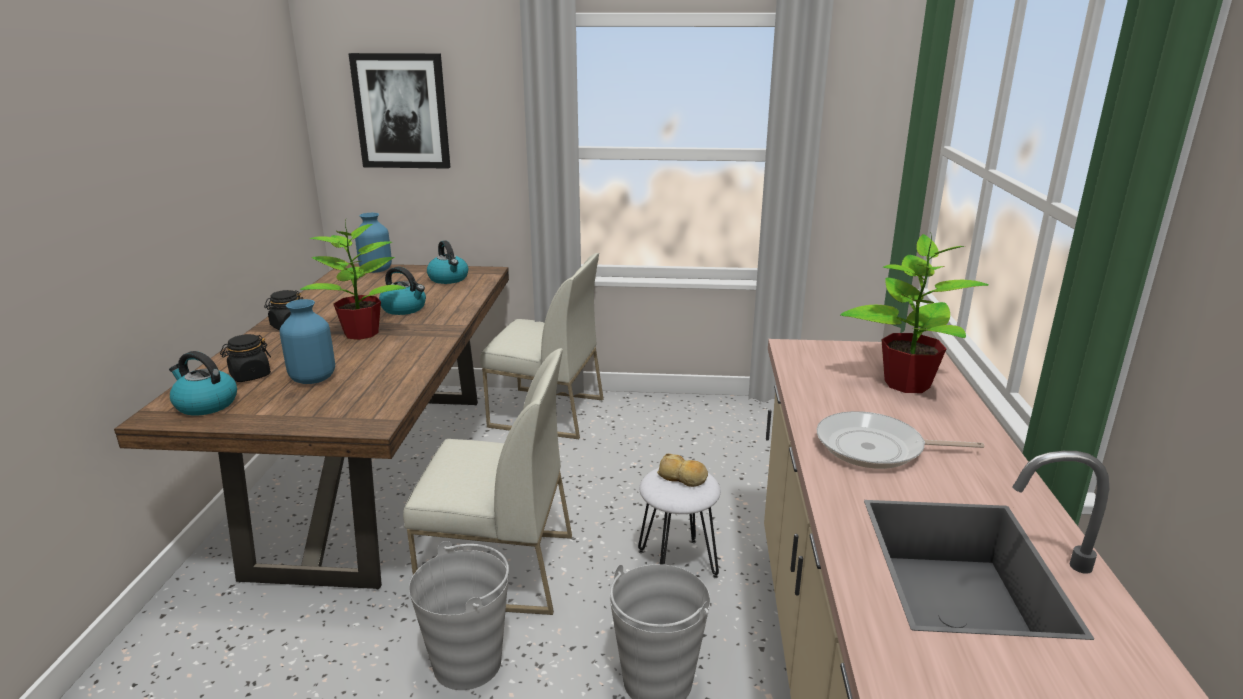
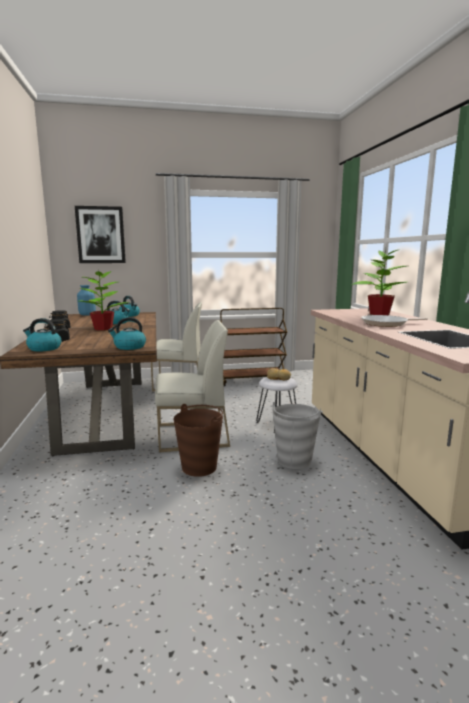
camera: 15 degrees left, 10 degrees down
(312, 378) = (94, 340): blue vase -> none
(351, 418) = (129, 347): none -> kettle
(468, 663) = (199, 467): grey bucket -> brown bucket
(691, 419) = (251, 380): none -> brown cart

